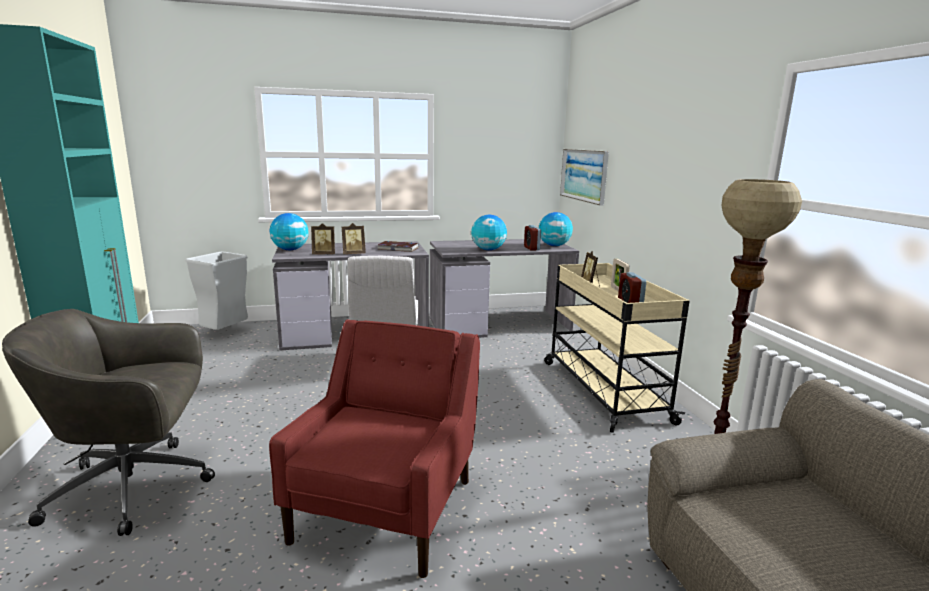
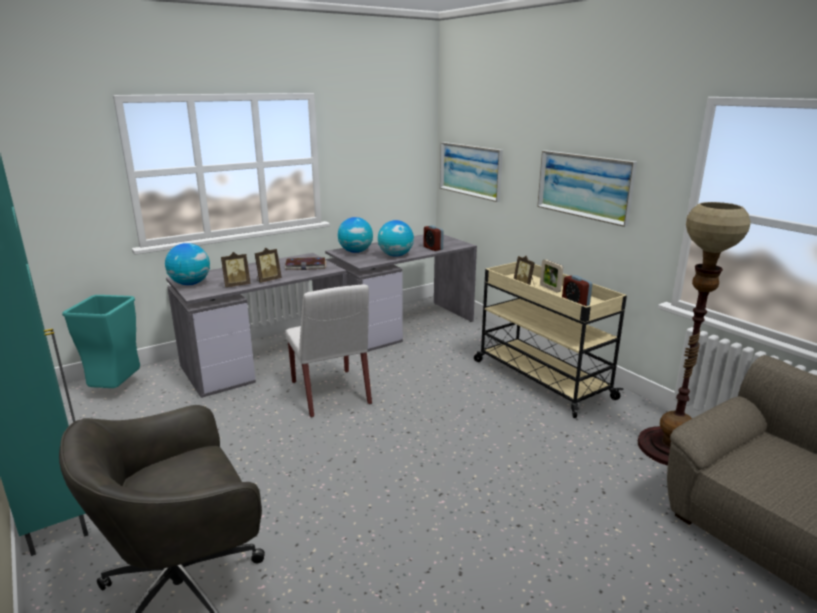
camera: 20 degrees left, 5 degrees up
(225, 334) = (117, 389): grey trash can -> turquoise trash can
(387, 508) = (450, 538): red armchair -> none
(554, 245) = (449, 242): globe -> globe (356, 252)
(671, 182) = (584, 186): none -> picture

